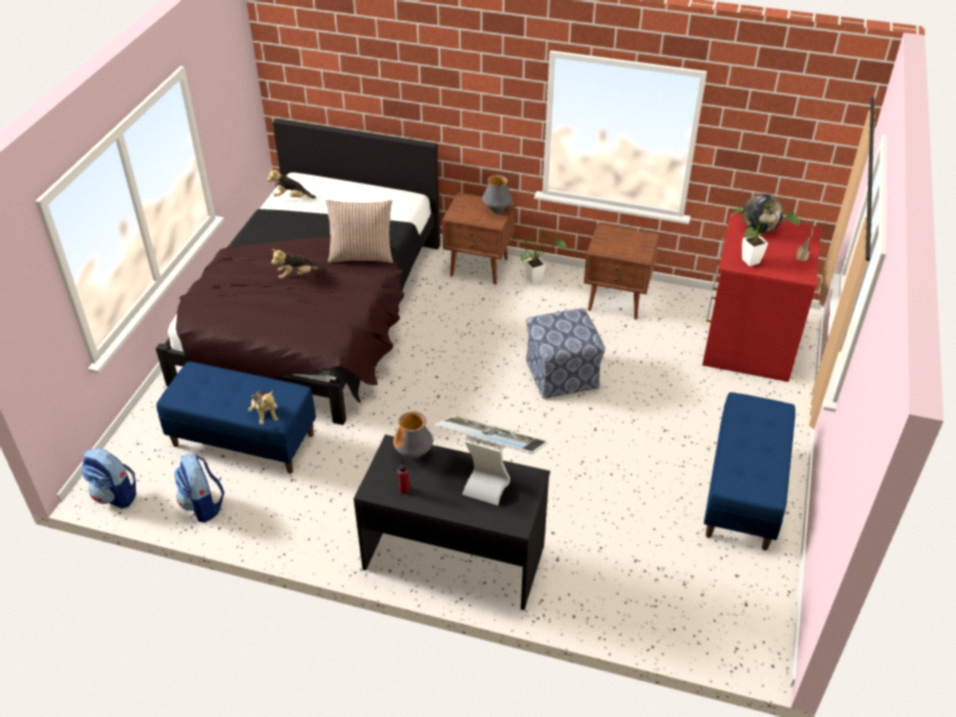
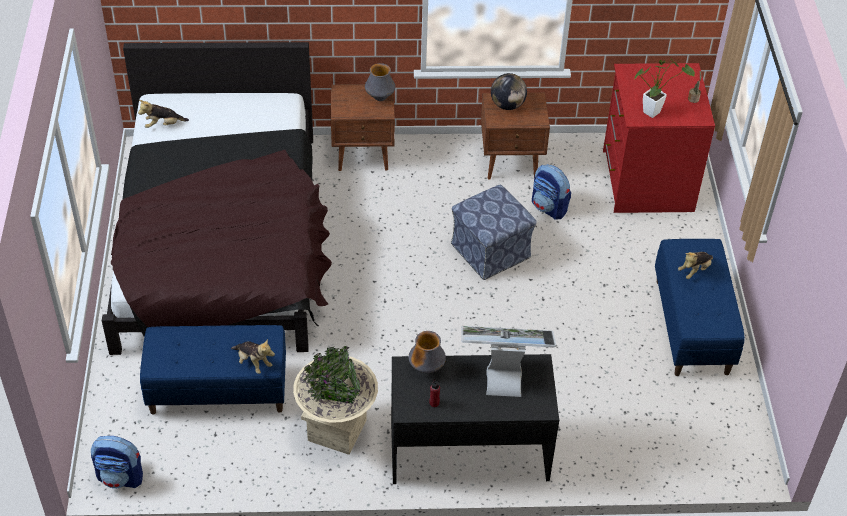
camera: 20 degrees left, 5 degrees up
(203, 505) = (213, 464): backpack -> backpack (549, 208)
(296, 275) = (217, 212): plush toy -> plush toy (695, 270)
(334, 504) = (336, 430): none -> beige planter
(361, 256) = (271, 177): pillow -> none
(537, 279) = (426, 155): potted plant -> none
(759, 229) = (646, 77): globe -> globe (507, 105)

